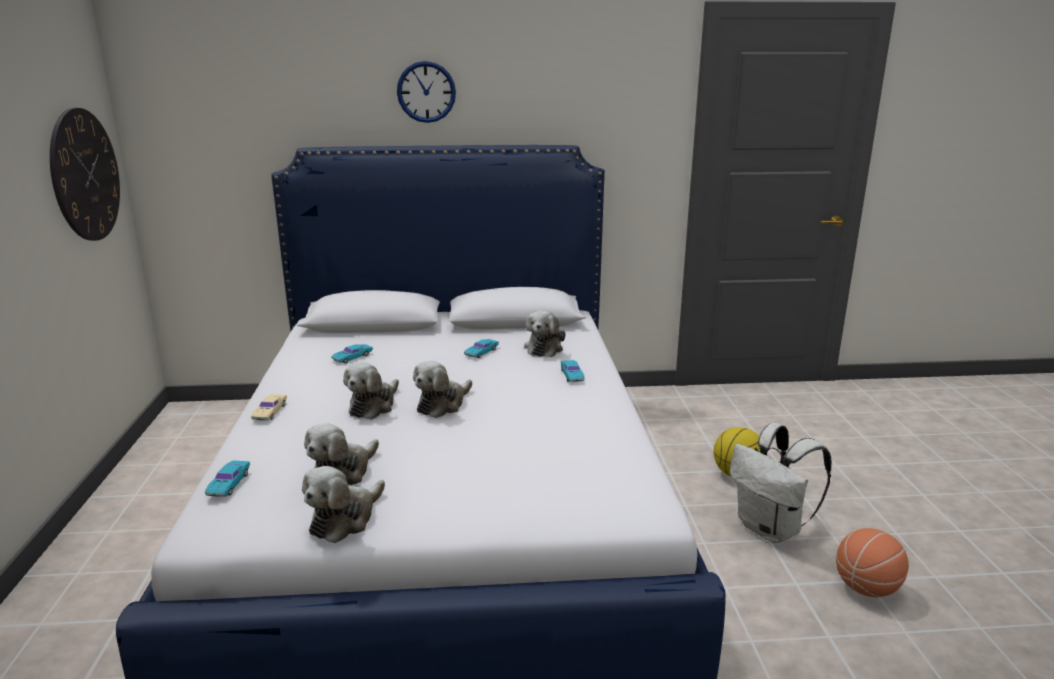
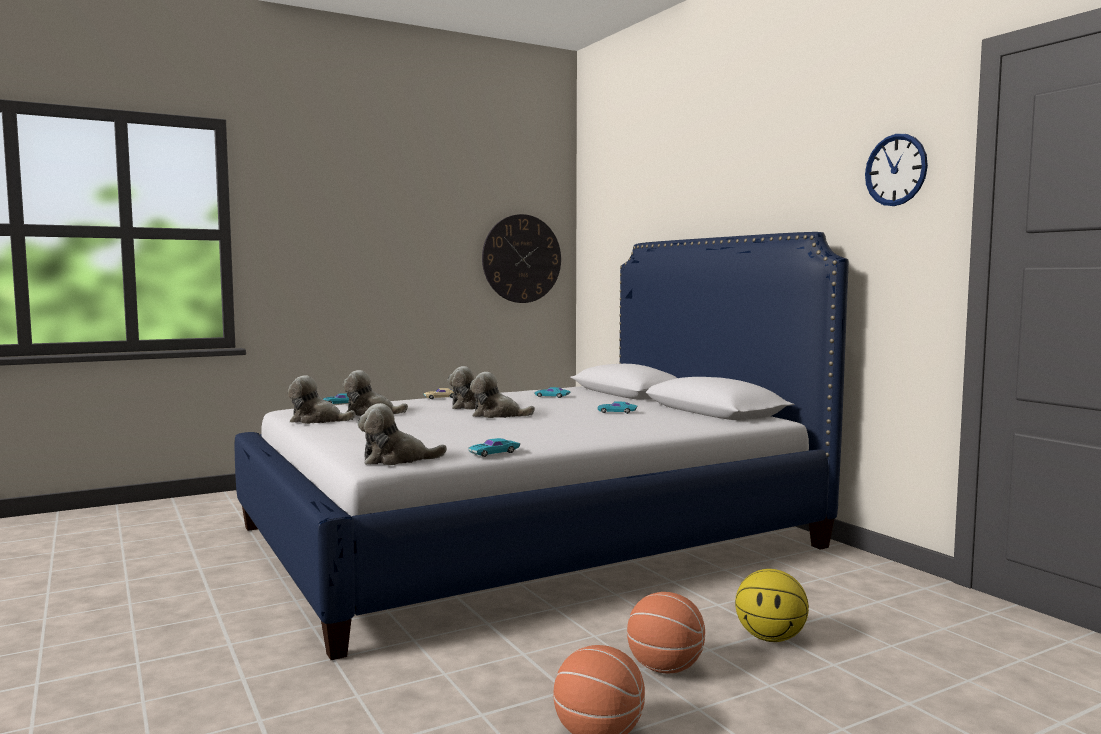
camera: 65 degrees right, 15 degrees down
(426, 92) = (726, 190): wall clock -> wall clock (896, 170)
(544, 348) = (659, 420): plush toy -> plush toy (396, 460)
(572, 375) = (610, 430): turquoise toy car -> turquoise toy car (494, 453)
(771, 529) = (665, 668): white backpack -> basketball

